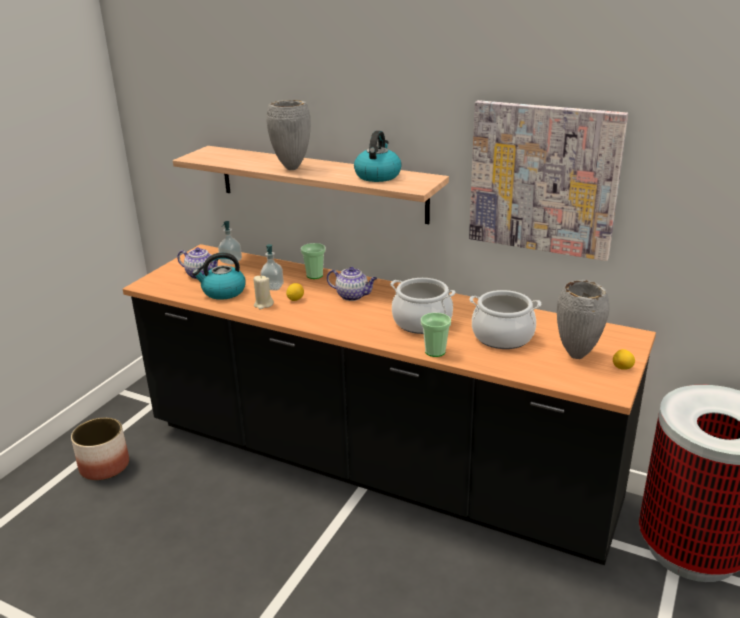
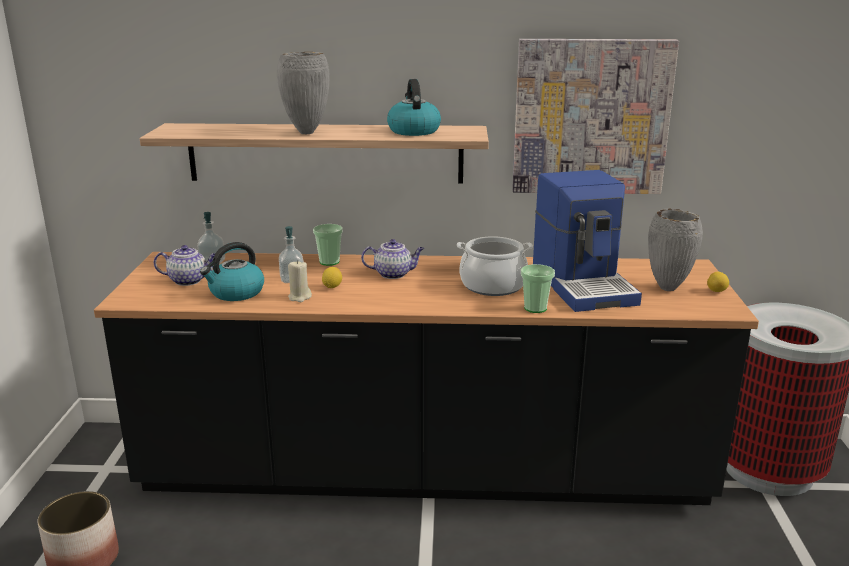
camera: 25 degrees left, 5 degrees down
(502, 336) = (584, 285): cooking pot -> coffee machine

